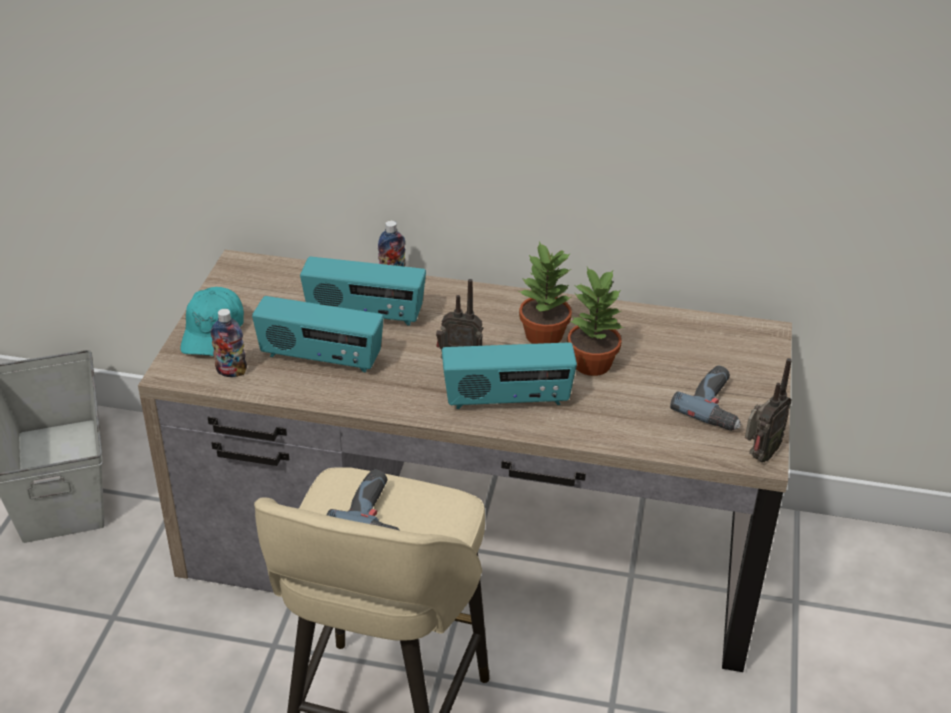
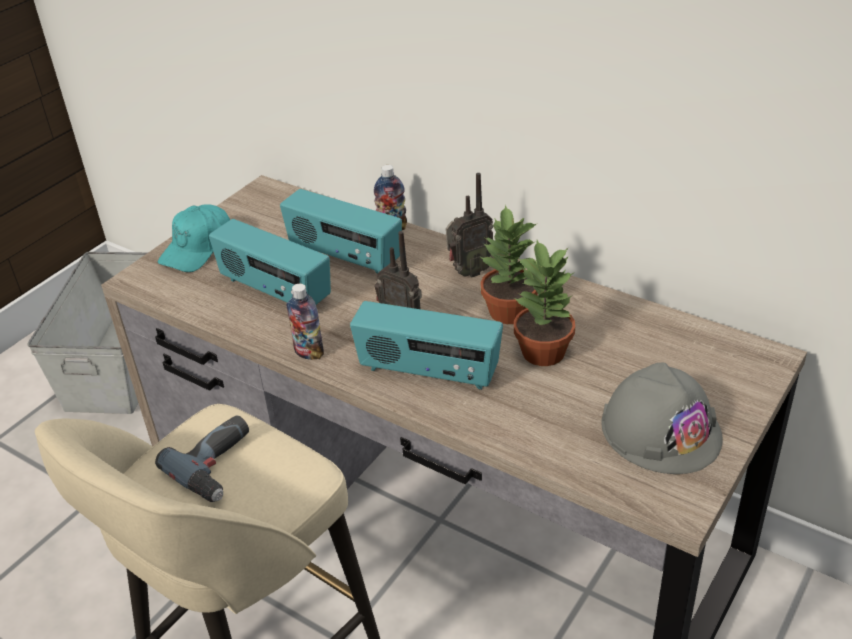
camera: 25 degrees right, 0 degrees up
(231, 372) = (187, 288): bottle -> bottle (309, 353)
(717, 405) = (661, 430): power drill -> grey hard hat
(759, 455) = (679, 503): radio -> radio (468, 272)

